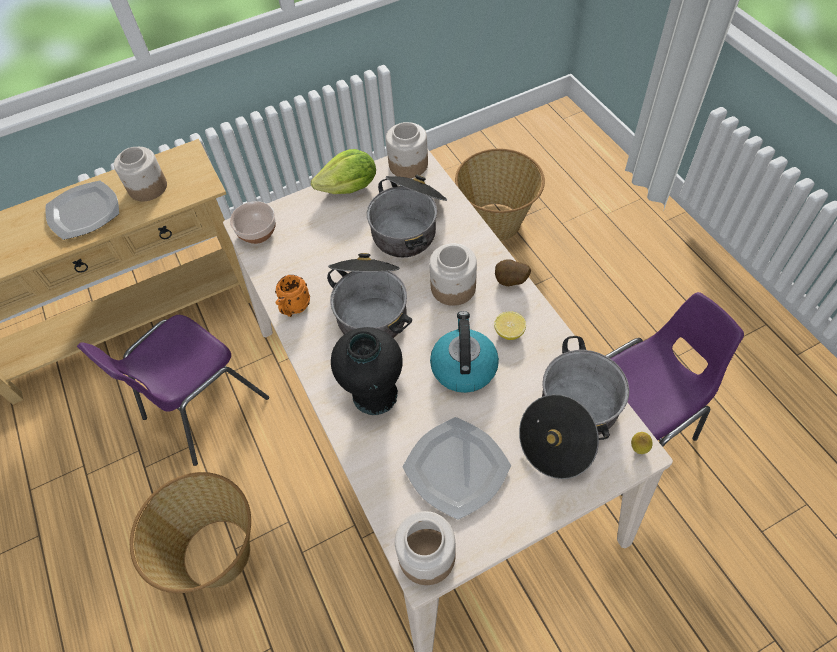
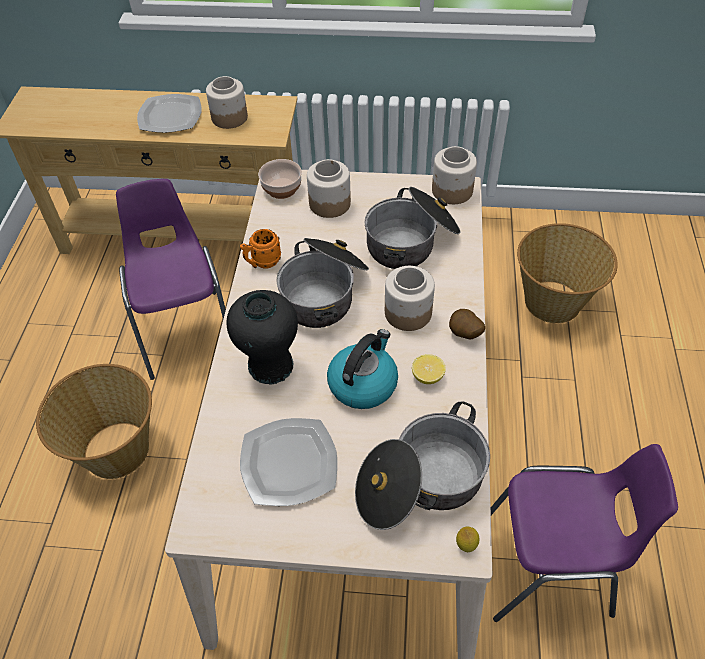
camera: 30 degrees right, 5 degrees down
(202, 409) = (186, 331): purple chair -> purple chair turned 90 degrees clockwise
(350, 188) = (385, 188): lettuce -> none
(426, 555) = (208, 517): jar -> jar (330, 203)

